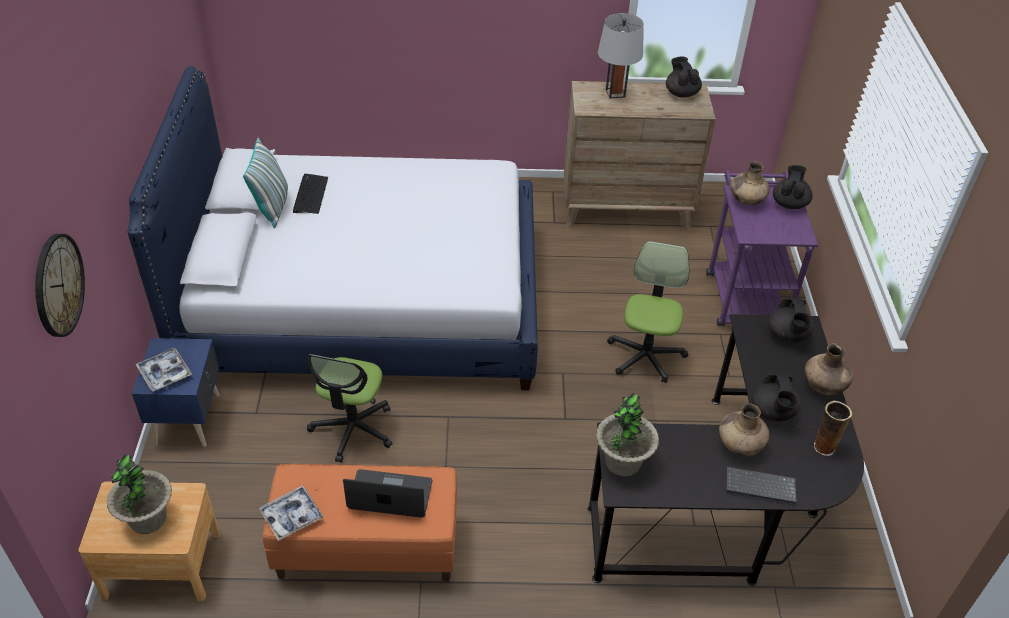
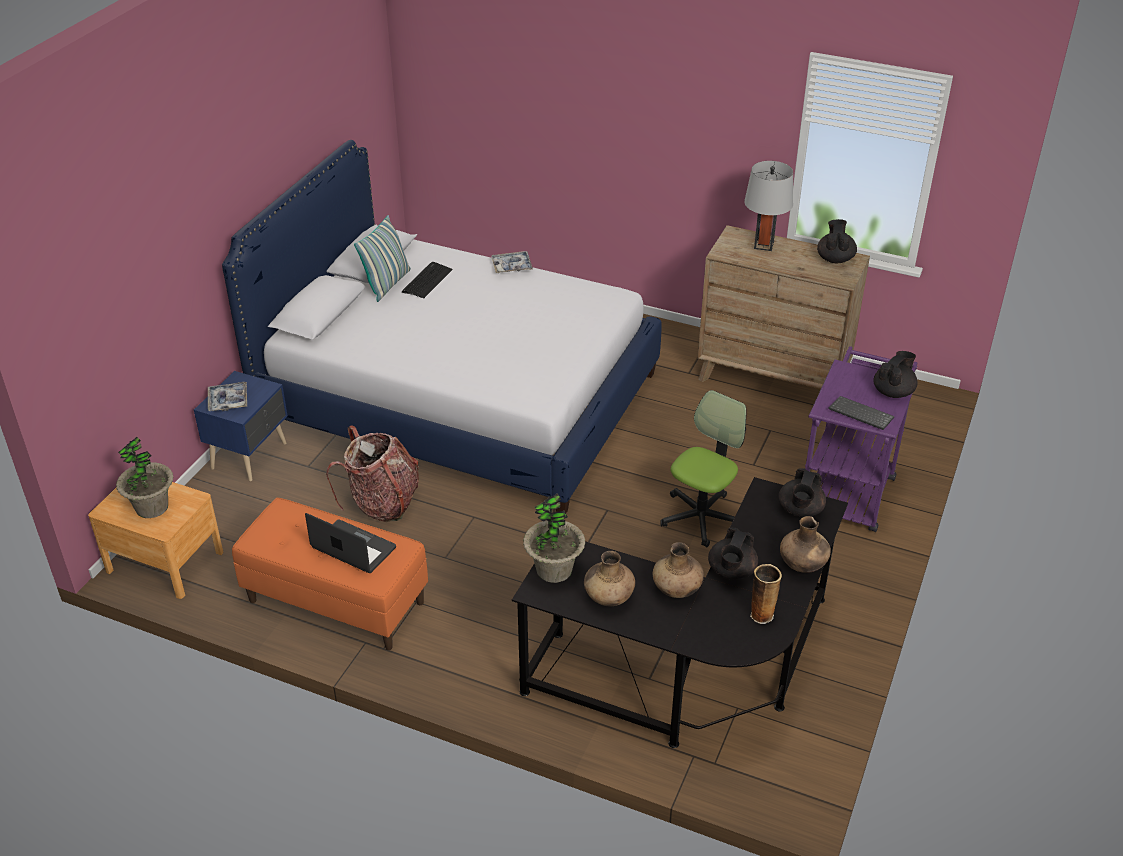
camera: 25 degrees right, 5 degrees down
(58, 285) = (127, 282): wall clock -> none
(292, 516) = (263, 539): tray -> tray (512, 266)
(353, 429) = (382, 503): office chair -> backpack
(746, 200) = (847, 378): brown vase -> brown vase (608, 597)
(759, 487) = (669, 628): keyboard -> keyboard (859, 414)

